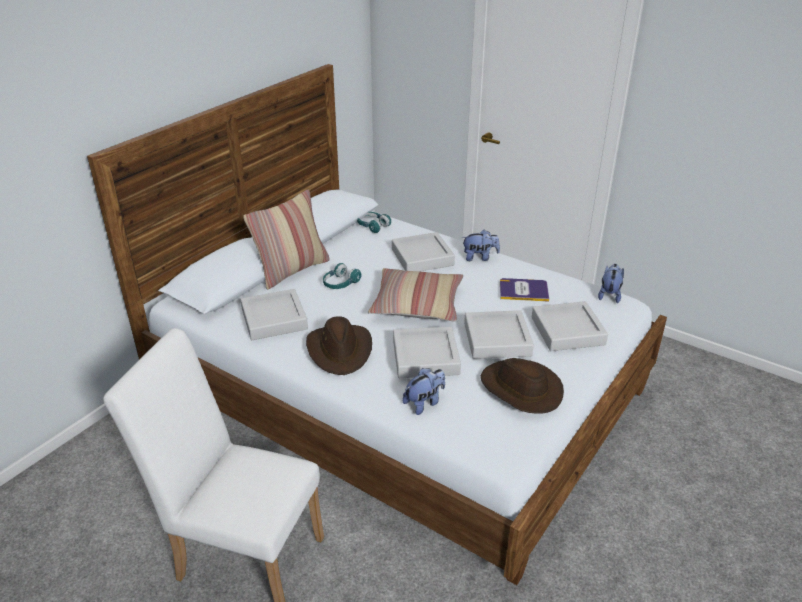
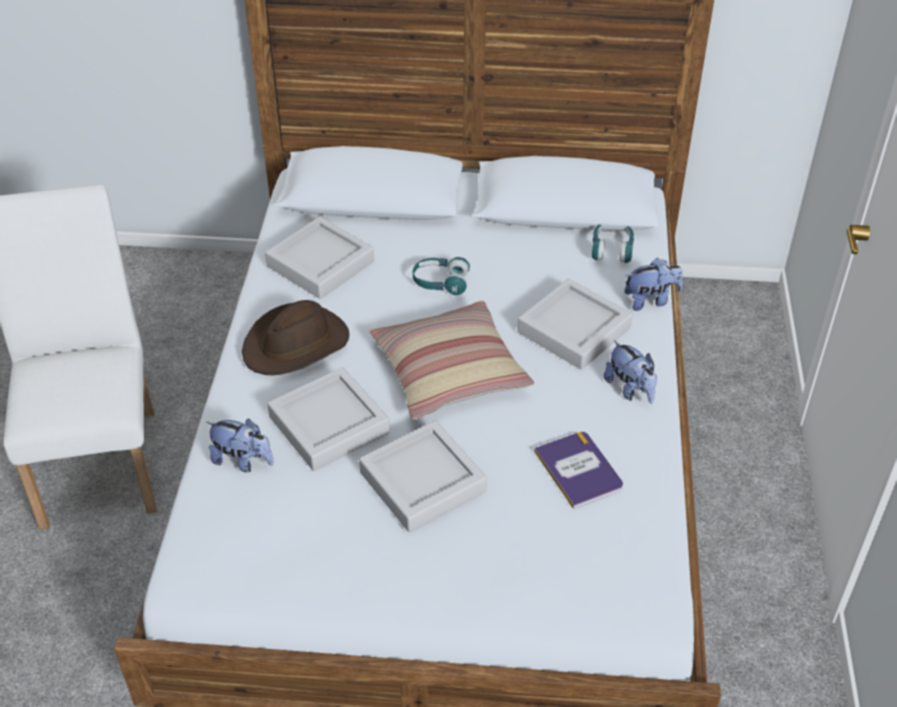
camera: 60 degrees right, 10 degrees up
(291, 270) = (435, 229): pillow -> none
(520, 389) = (322, 544): brown hat -> none
(567, 331) = (506, 555): grey tray -> none
(609, 295) = (658, 580): plush toy -> plush toy (650, 300)

